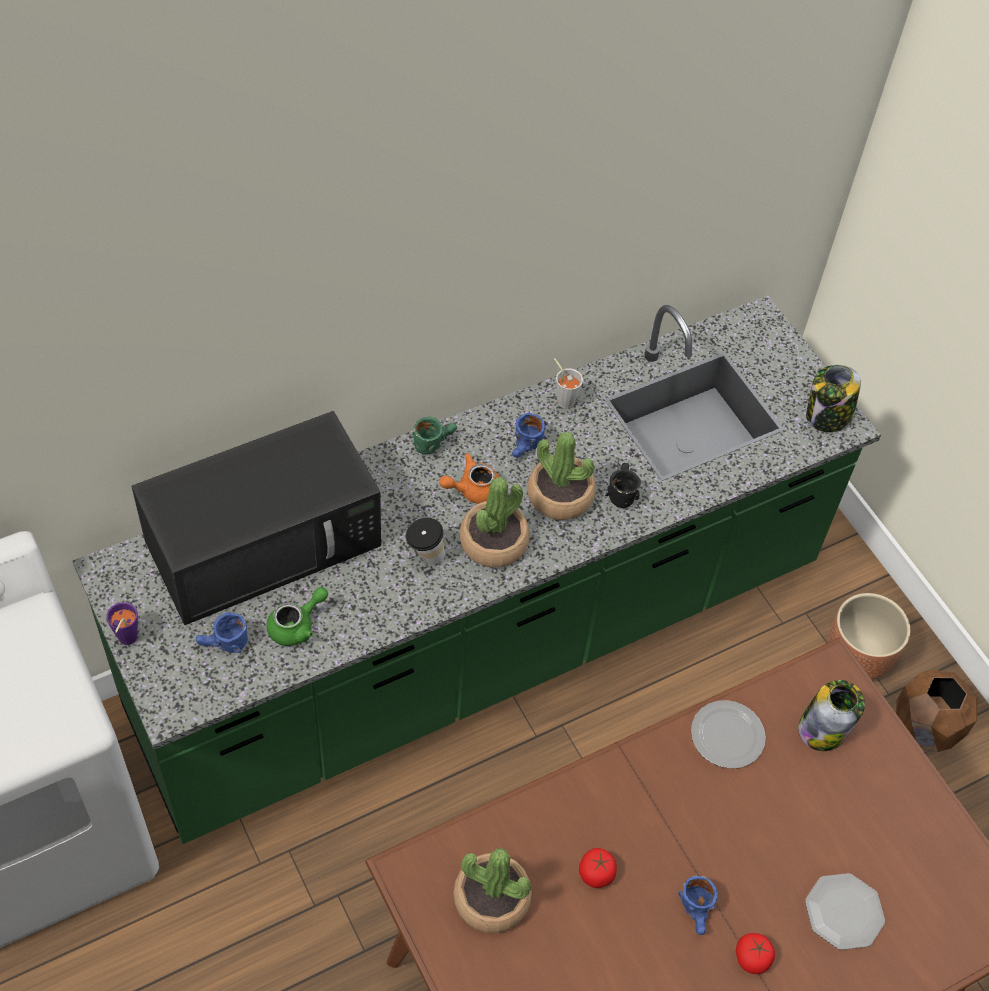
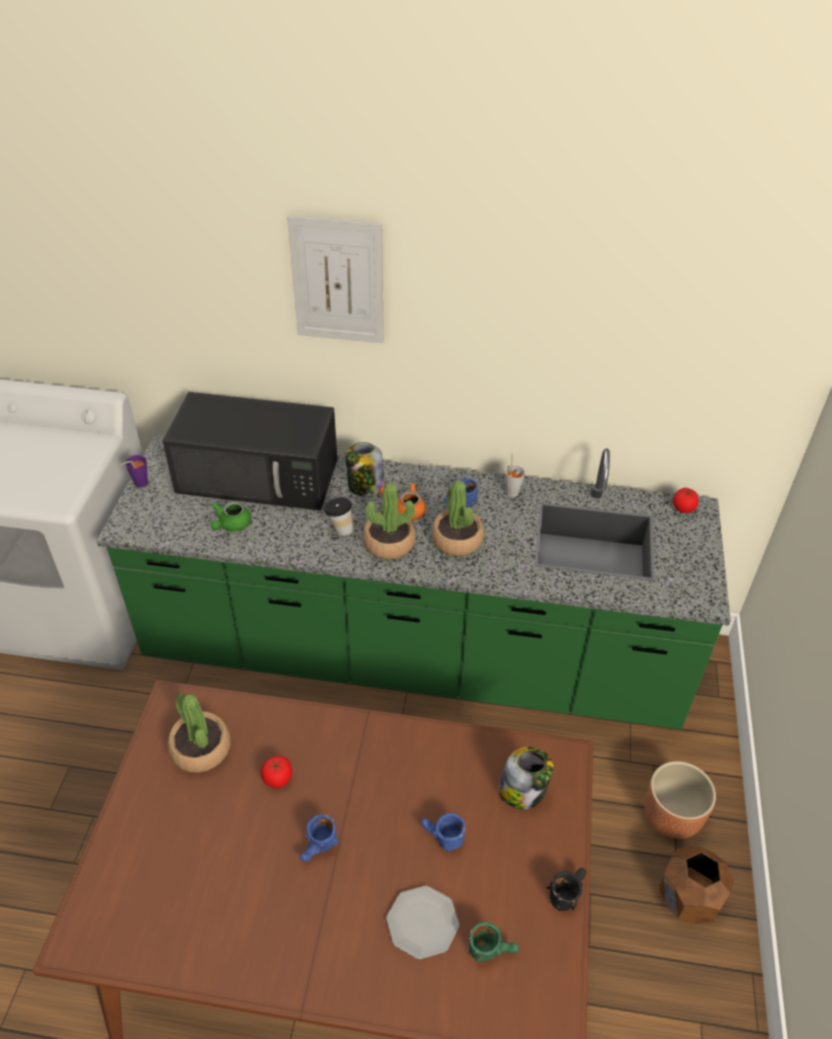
camera: 40 degrees right, 10 degrees down
(223, 645) = (183, 513): blue mug -> blue mug (441, 838)
(297, 625) = (231, 525): green teapot -> green teapot turned 120 degrees clockwise
(327, 263) = (338, 281): none -> picture
(434, 441) = (407, 473): green mug -> green mug (492, 949)
(620, 491) = (499, 557): black mug -> black mug (566, 891)
(726, 737) = (446, 752): plate -> none
(752, 958) = (327, 905): tomato -> tomato (683, 508)
(827, 417) = (696, 589): jar -> jar (365, 486)

